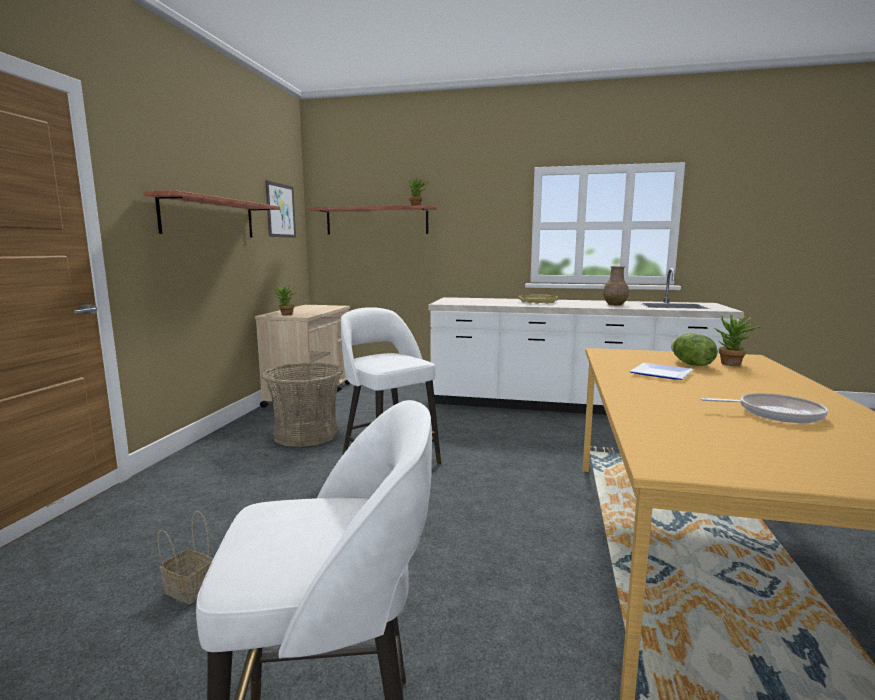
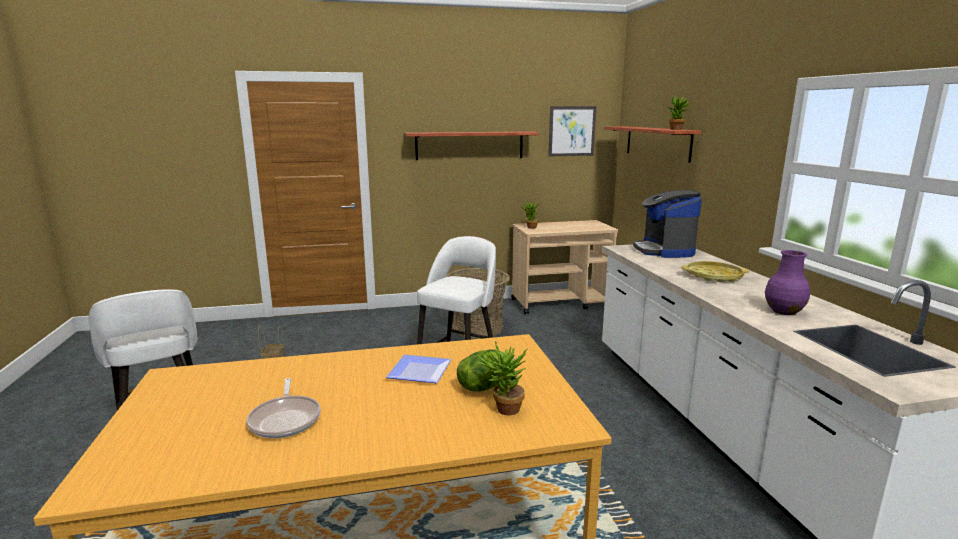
camera: 65 degrees right, 5 degrees up
(464, 300) = (664, 250): none -> coffee machine
(615, 304) = (783, 311): brown vase -> purple vase

